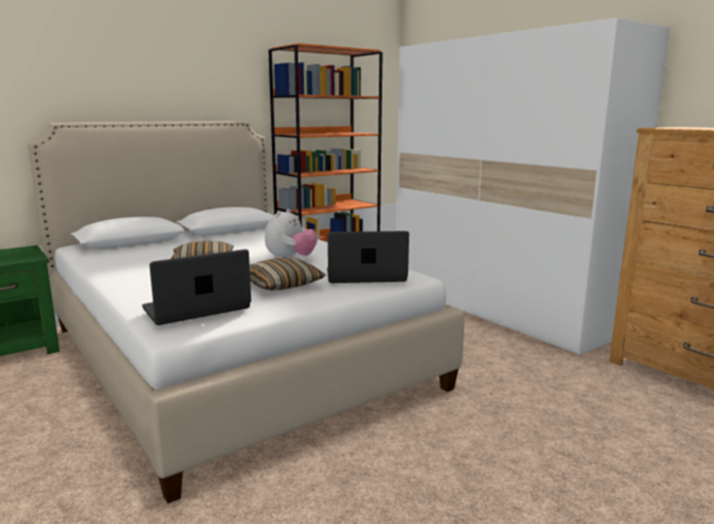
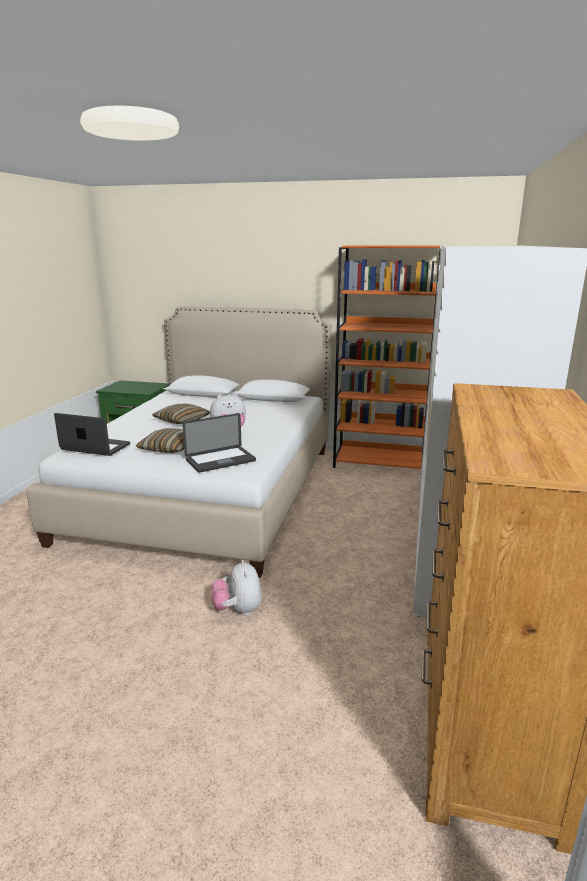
camera: 50 degrees right, 5 degrees up
(366, 276) = (220, 460): laptop -> laptop turned 105 degrees clockwise
(498, 417) = (238, 610): none -> plush toy

